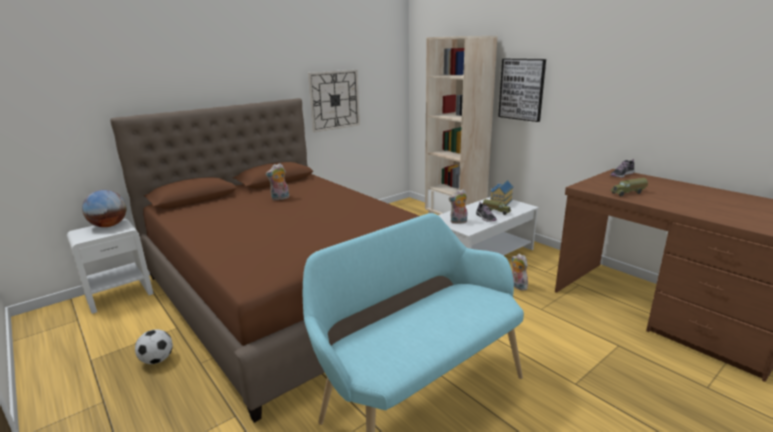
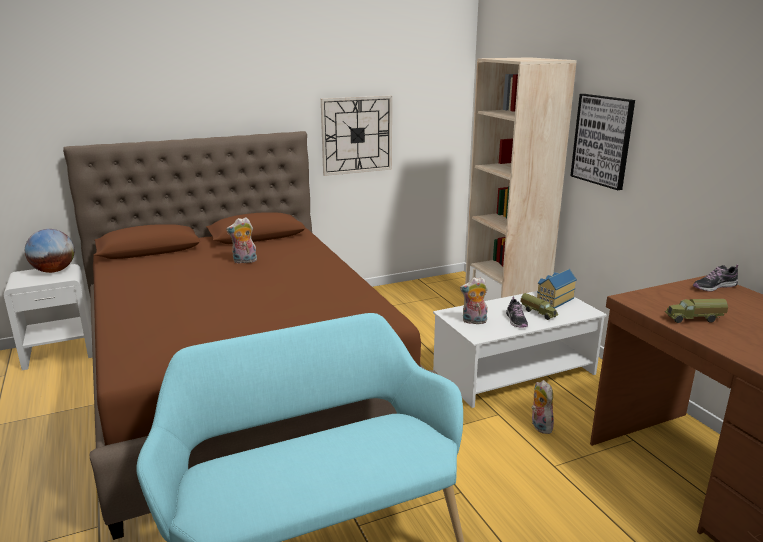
camera: 15 degrees right, 0 degrees up
(157, 360) = (56, 439): football -> none

